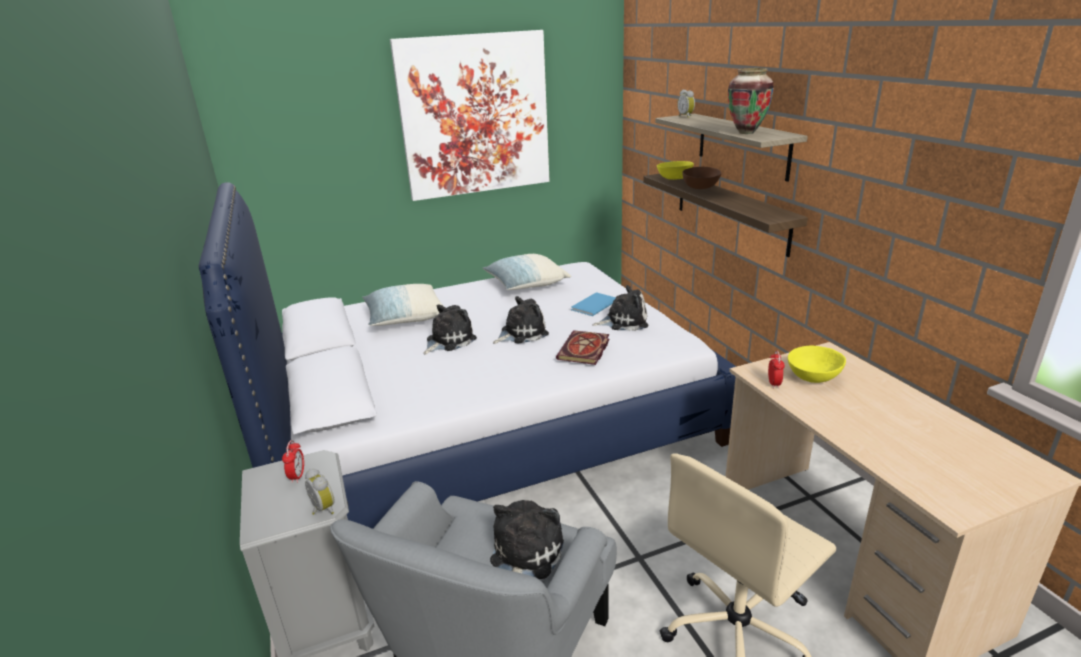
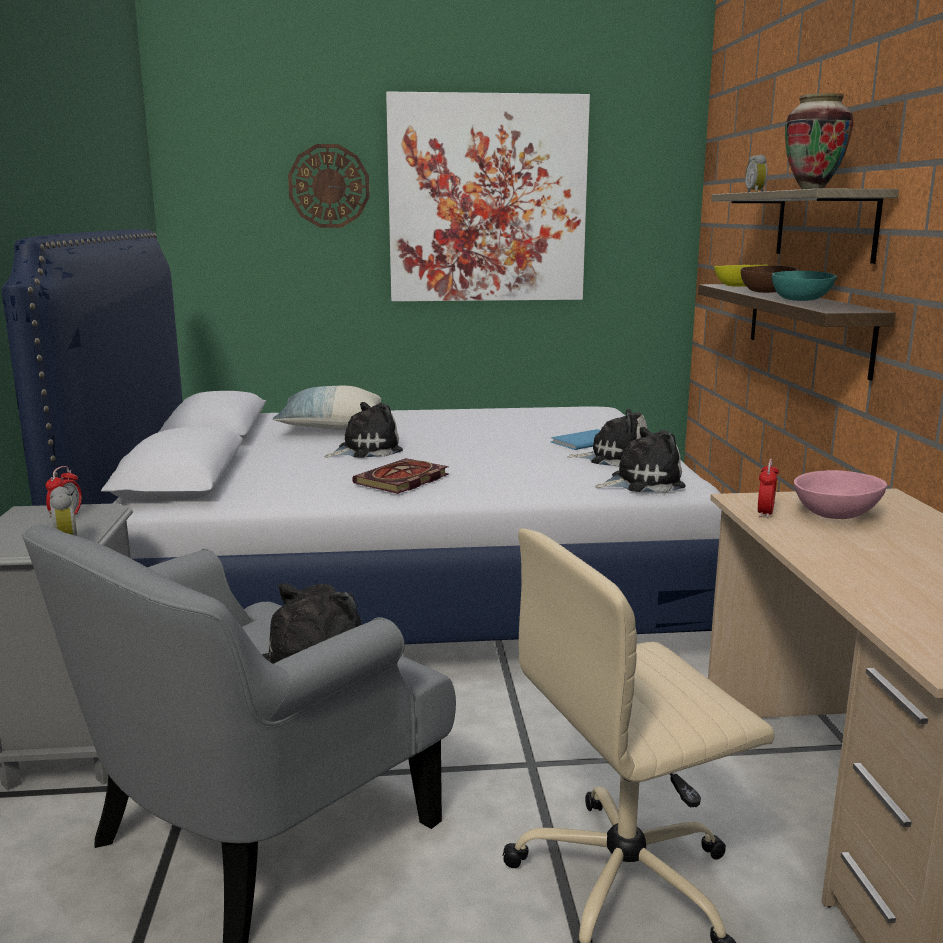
camera: 15 degrees right, 10 degrees down
(353, 117) = (329, 186): none -> wall clock
(521, 333) = (464, 453): plush toy -> plush toy (642, 482)
(526, 284) = (511, 416): pillow -> none
(584, 350) = (533, 475): book -> book (401, 480)
(733, 200) = (800, 299): none -> turquoise bowl
(813, 376) = (836, 514): yellow bowl -> pink bowl

